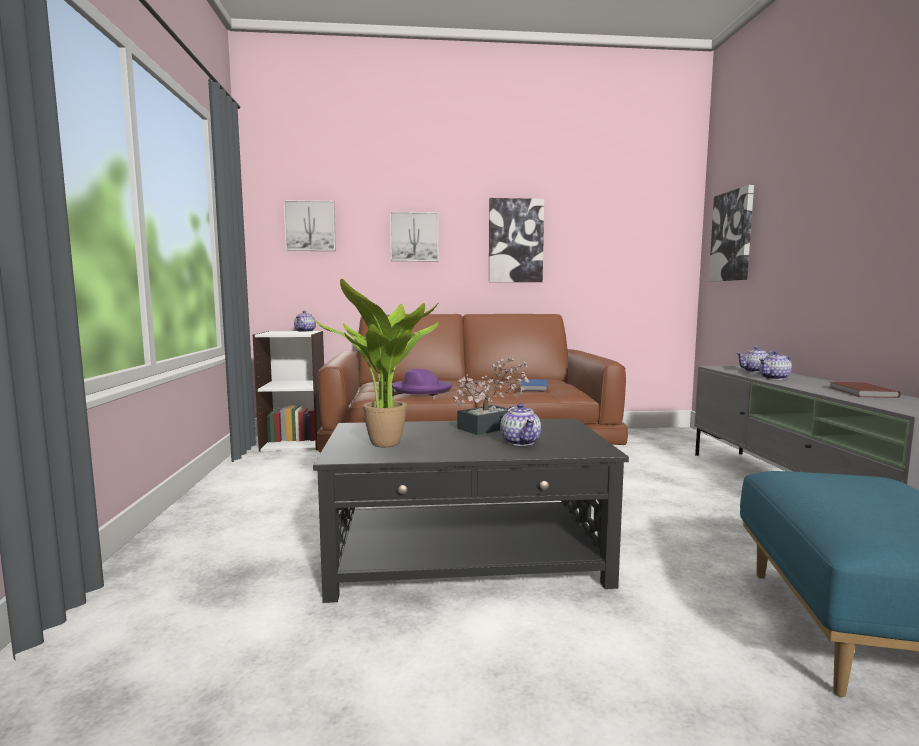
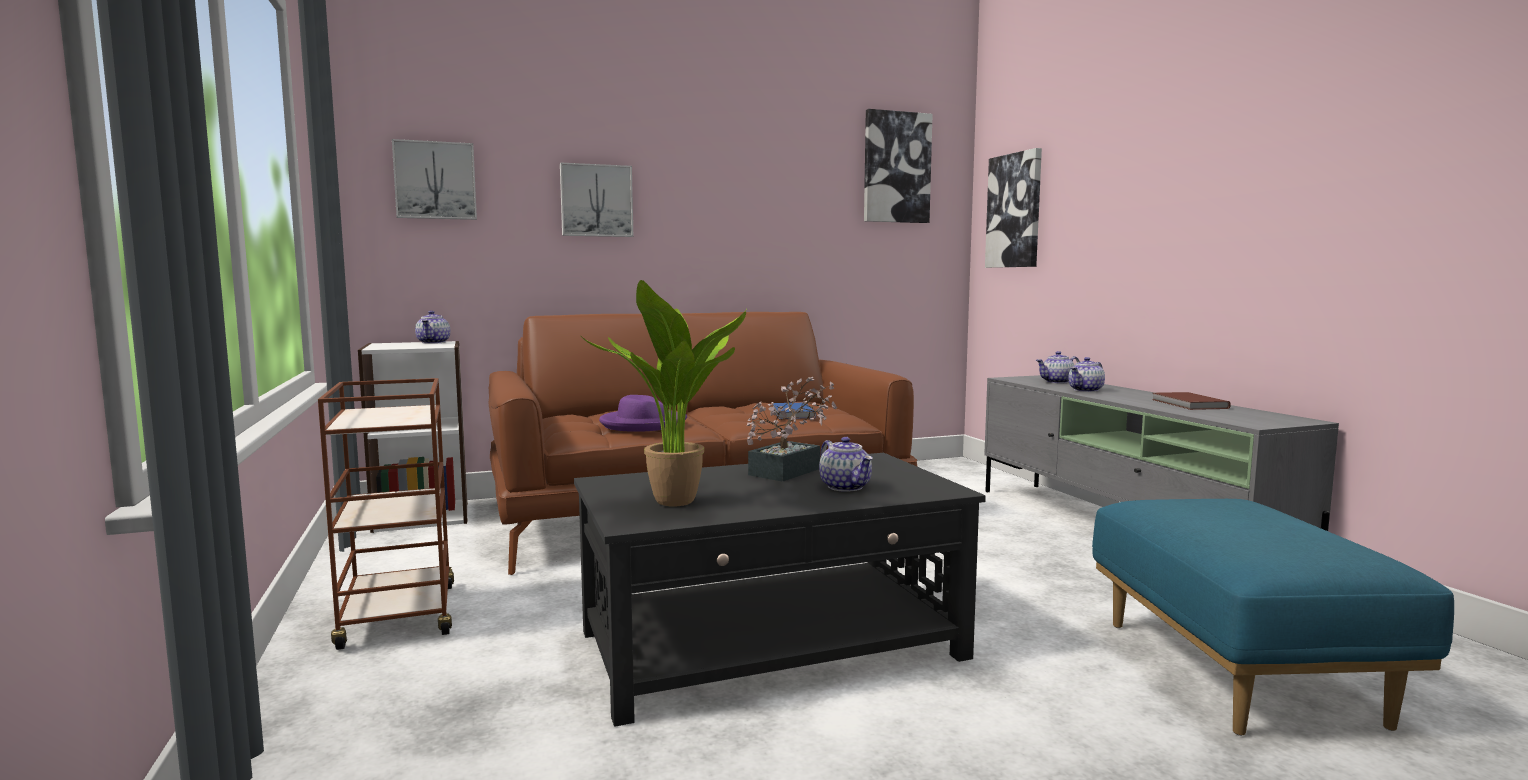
camera: 15 degrees left, 0 degrees up
(240, 508) = (399, 617): none -> brown cart
(515, 241) = (739, 209): picture -> picture (896, 167)

